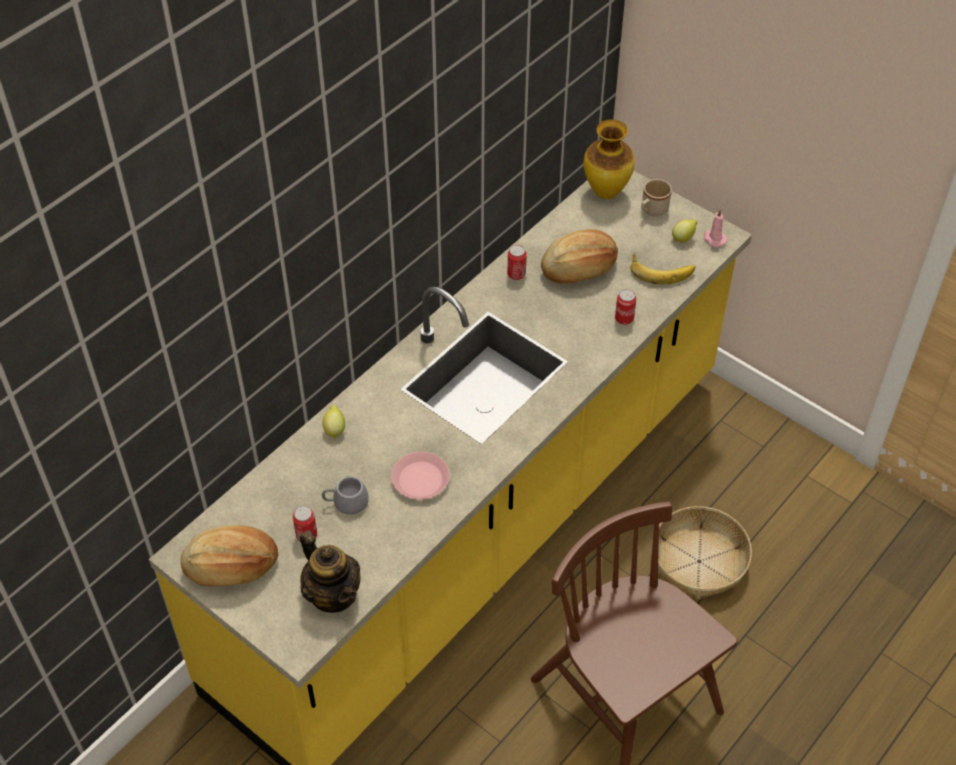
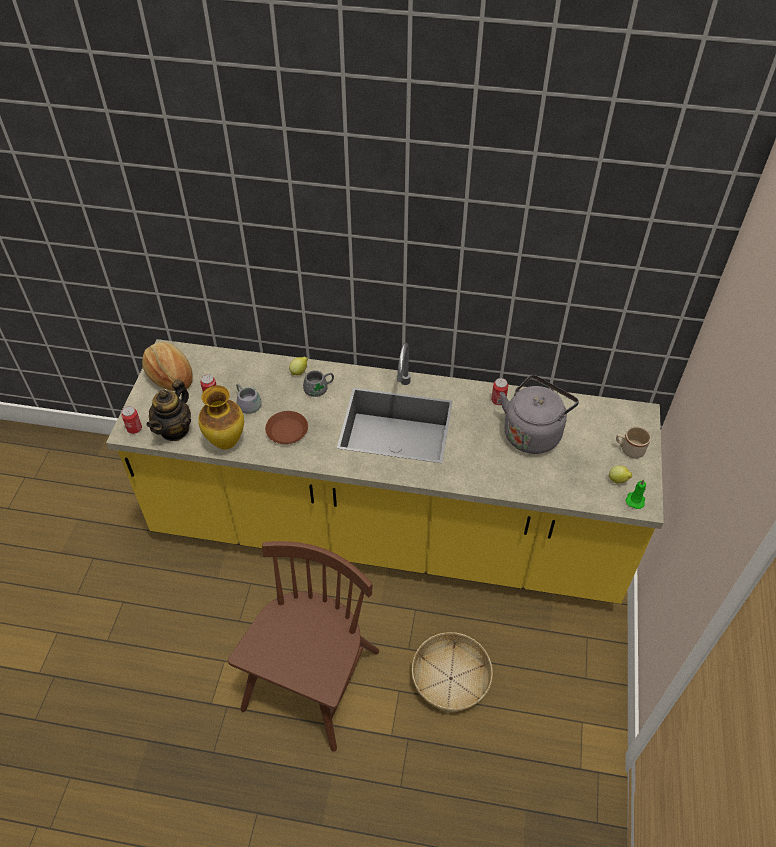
camera: 60 degrees right, 0 degrees up
(379, 421) = (319, 389): none -> grey mug
(420, 479) = (287, 430): pink plate -> brown plate
(579, 269) = (533, 432): bread -> grey kettle
(606, 192) = (622, 415): vase -> vase (227, 442)
(624, 319) = (507, 478): can -> can (134, 428)
(661, 269) = (574, 480): banana -> none
(713, 239) = (635, 500): pink candle -> green candle

